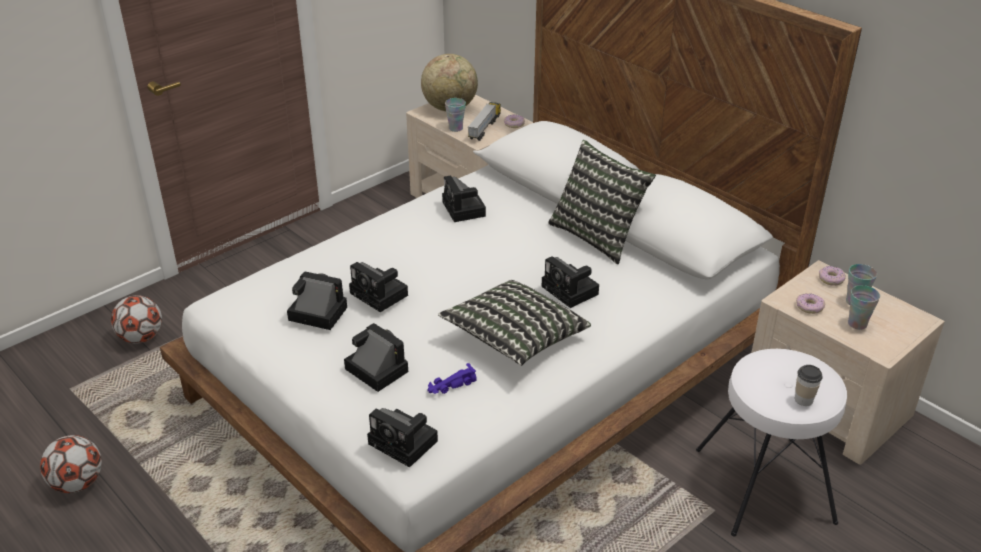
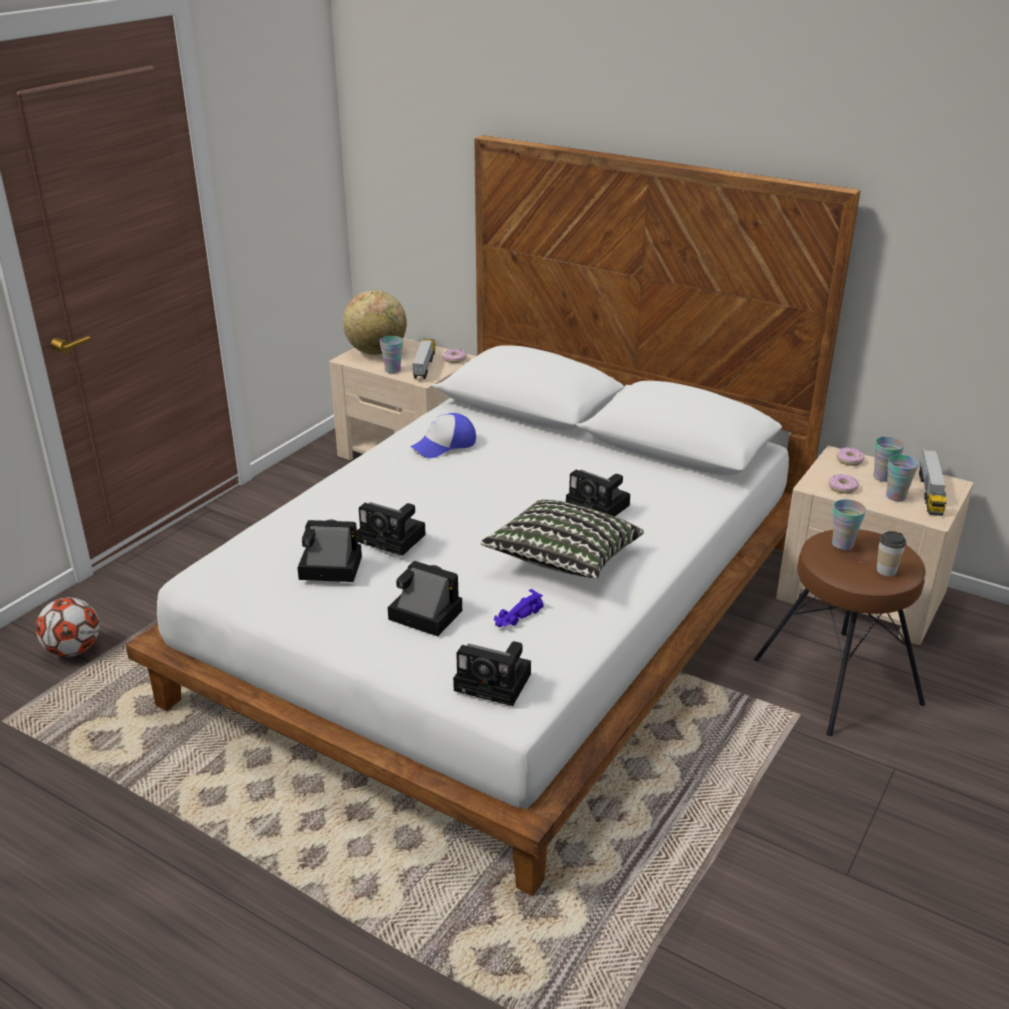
camera: 15 degrees left, 5 degrees down
(77, 483) = (54, 826): football -> none
(465, 210) = (444, 445): camera -> cap
(598, 235) = (599, 451): pillow -> none
(765, 484) = (838, 680): white stool -> brown stool
(775, 366) = (842, 544): none -> cup
(893, 325) = (930, 492): none -> toy truck

